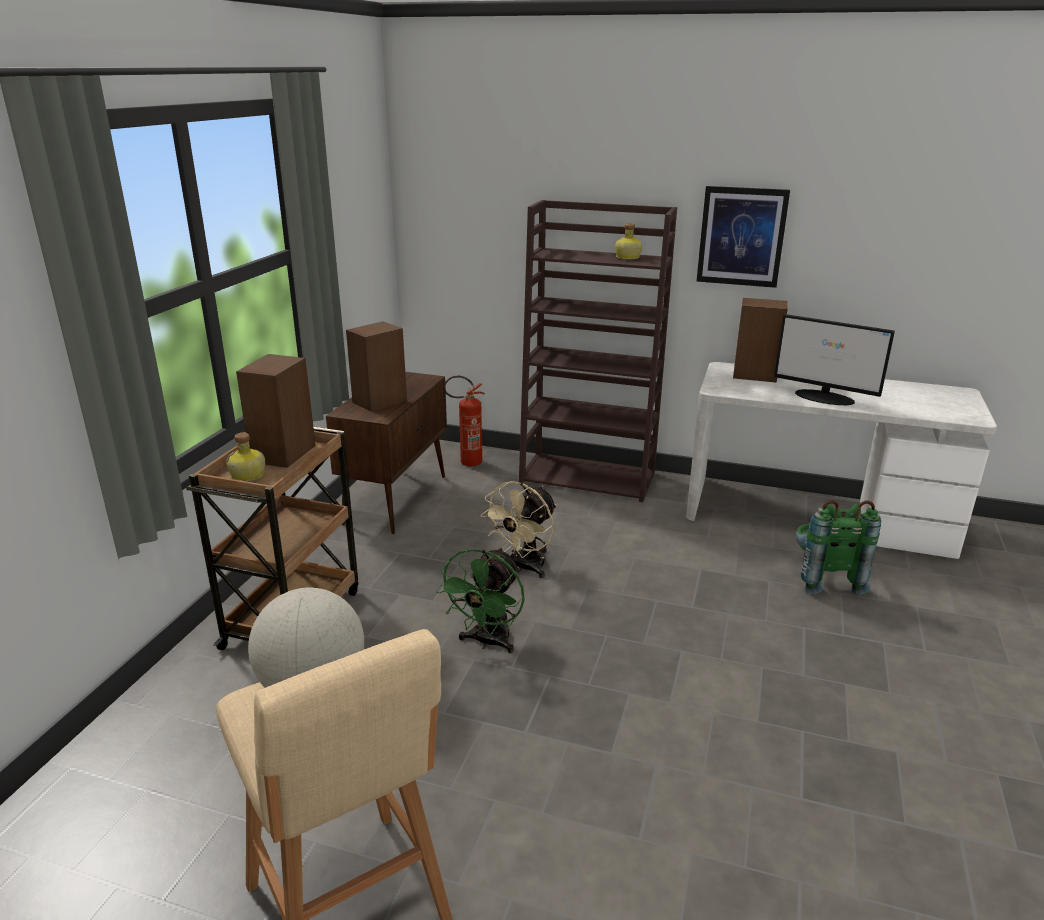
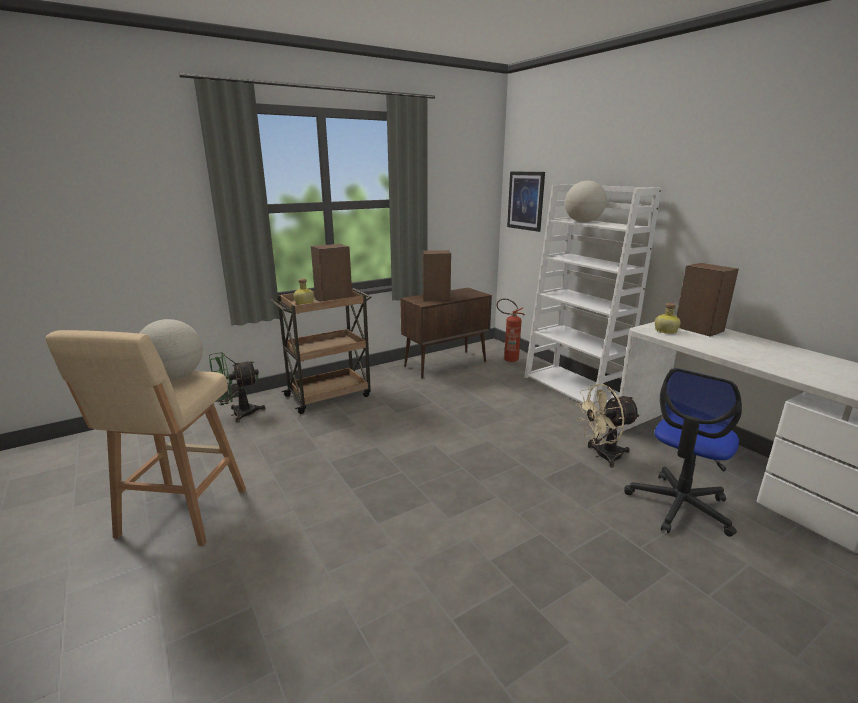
camera: 40 degrees right, 5 degrees down
(487, 642) = (394, 442): green fan -> green fan (238, 414)
(524, 567) = (466, 416): beige fan -> beige fan (602, 456)
(579, 256) = (583, 222): none -> globe
(589, 477) = (574, 387): brown bookcase -> white bookcase
(627, 257) = (616, 225): bottle -> bottle (665, 331)
(741, 236) = (711, 212): picture -> picture (526, 201)
(823, 577) = (679, 506): green backpack -> office chair
(825, 397) = (738, 353): monitor -> none

